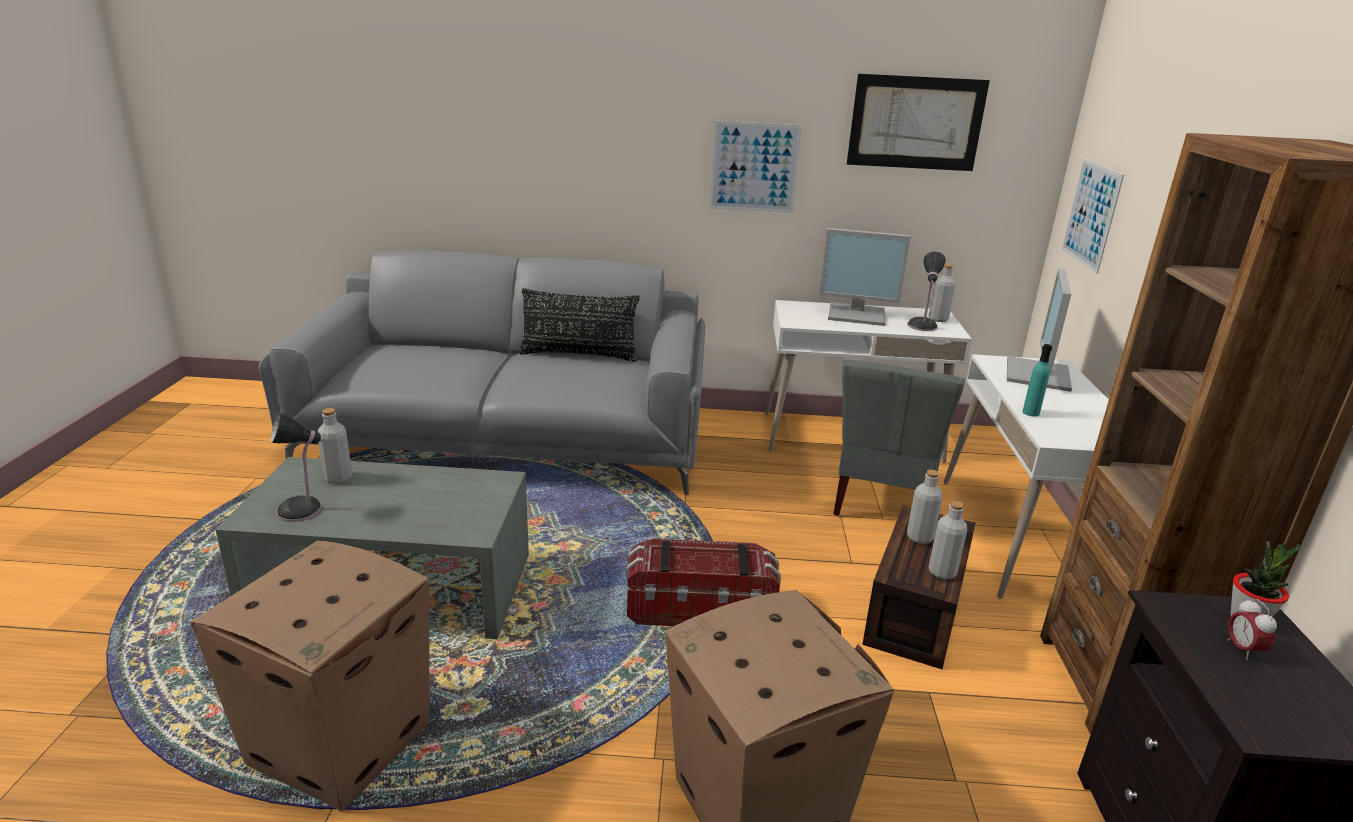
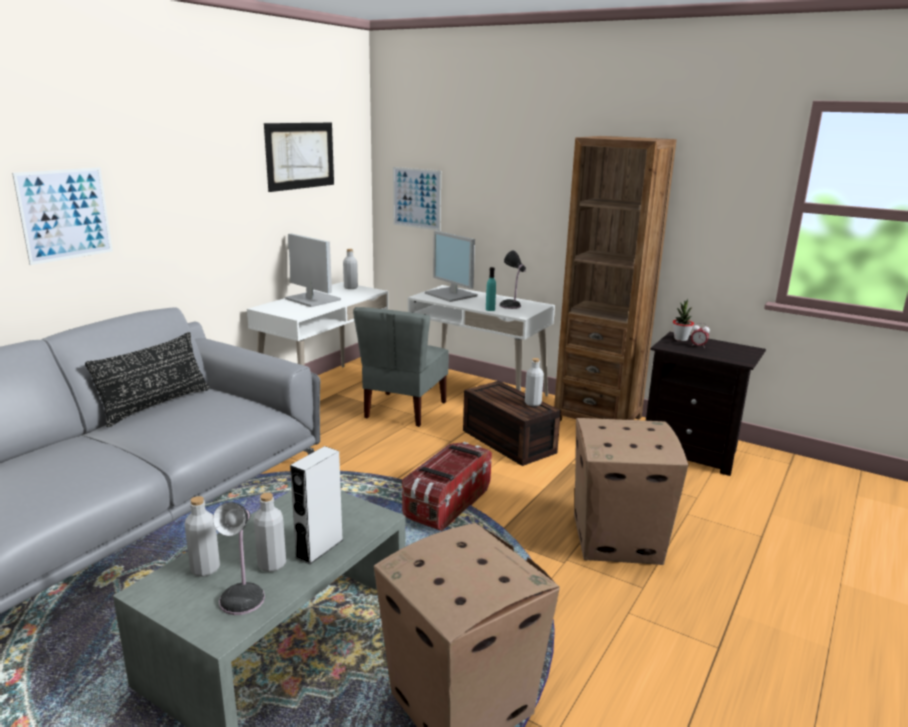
camera: 60 degrees left, 5 degrees down
(398, 519) = (319, 548): none -> grey speaker
(754, 167) = (211, 205): picture -> picture (65, 214)
(858, 314) = (311, 299): monitor -> monitor turned 90 degrees counterclockwise
(882, 501) = (404, 410): grey chair -> grey chair turned 60 degrees clockwise
(919, 537) = (498, 397): grey bottle -> grey bottle (272, 564)
(921, 326) = (355, 293): table lamp -> table lamp (511, 306)

